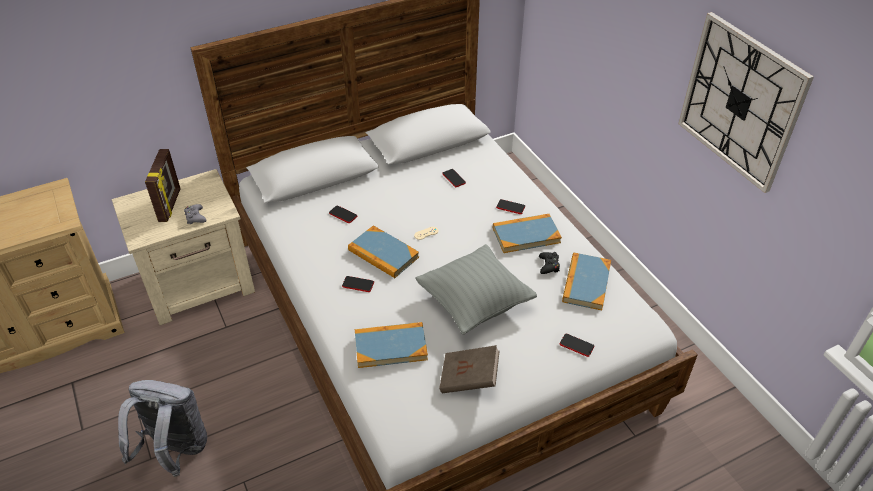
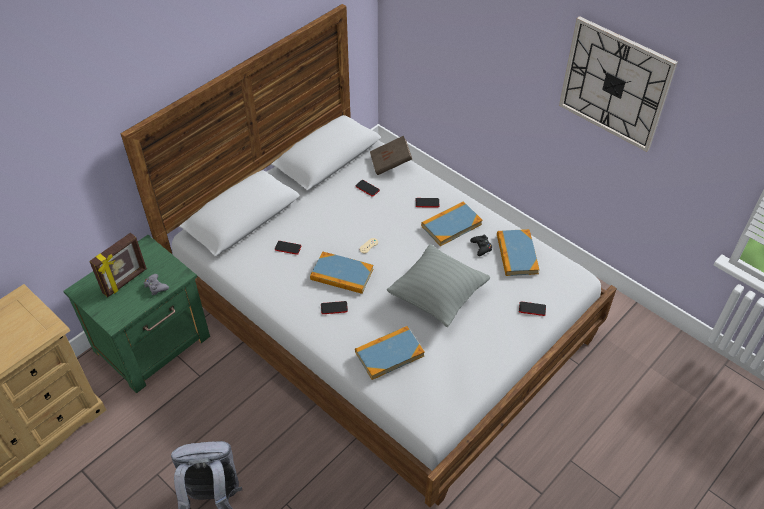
camera: 20 degrees left, 5 degrees up
(170, 205) = (125, 281): picture frame -> picture frame turned 60 degrees clockwise
(200, 284) = (154, 343): beige nightstand -> green nightstand
(469, 379) = (463, 361): brown book -> brown book (390, 163)

